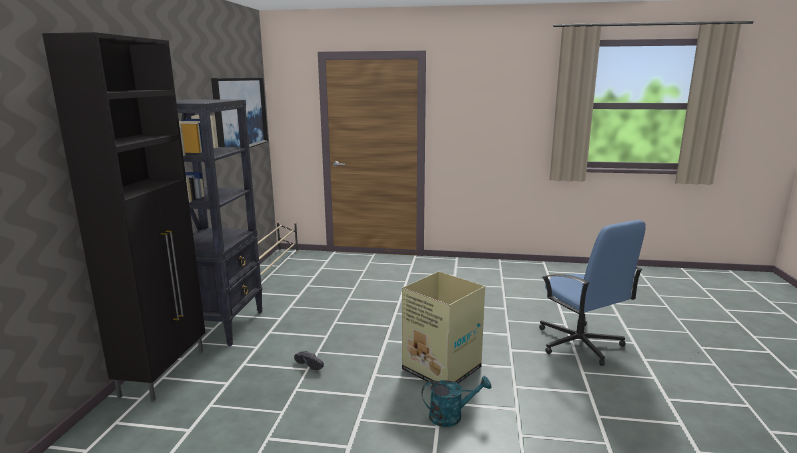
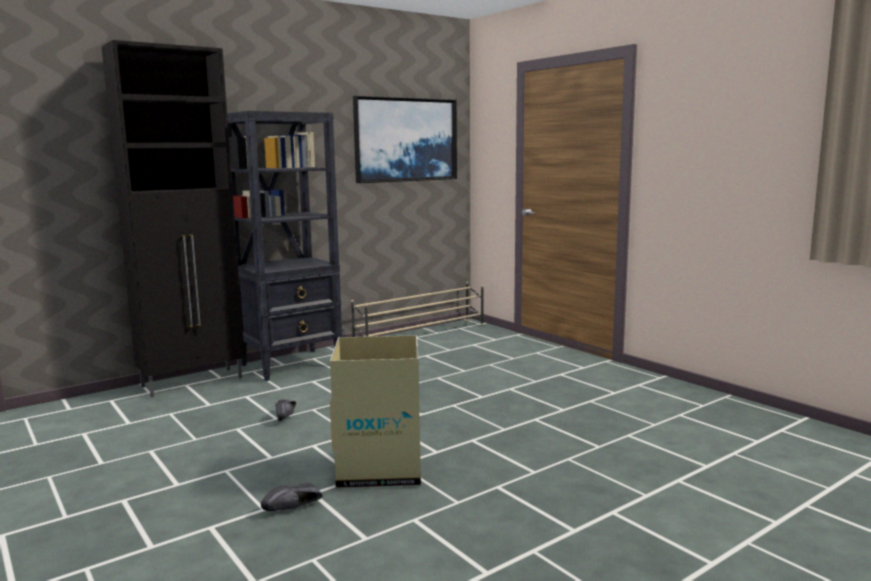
camera: 45 degrees right, 5 degrees down
(451, 416) = (294, 508): turquoise watering can -> black shoe
(579, 344) = (609, 523): blue office chair -> none

